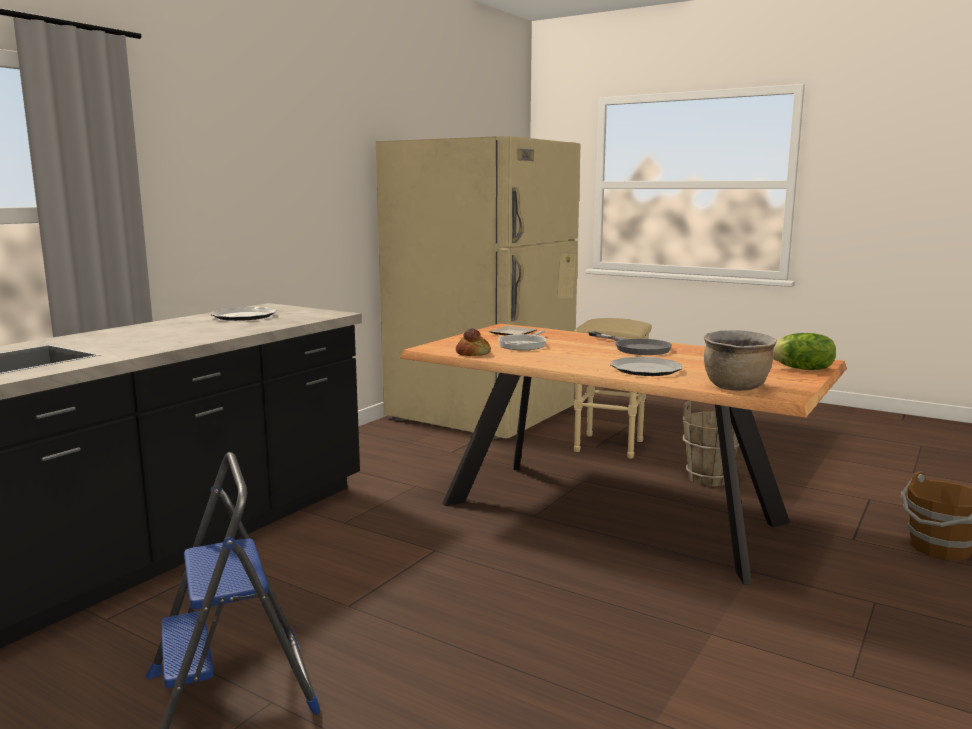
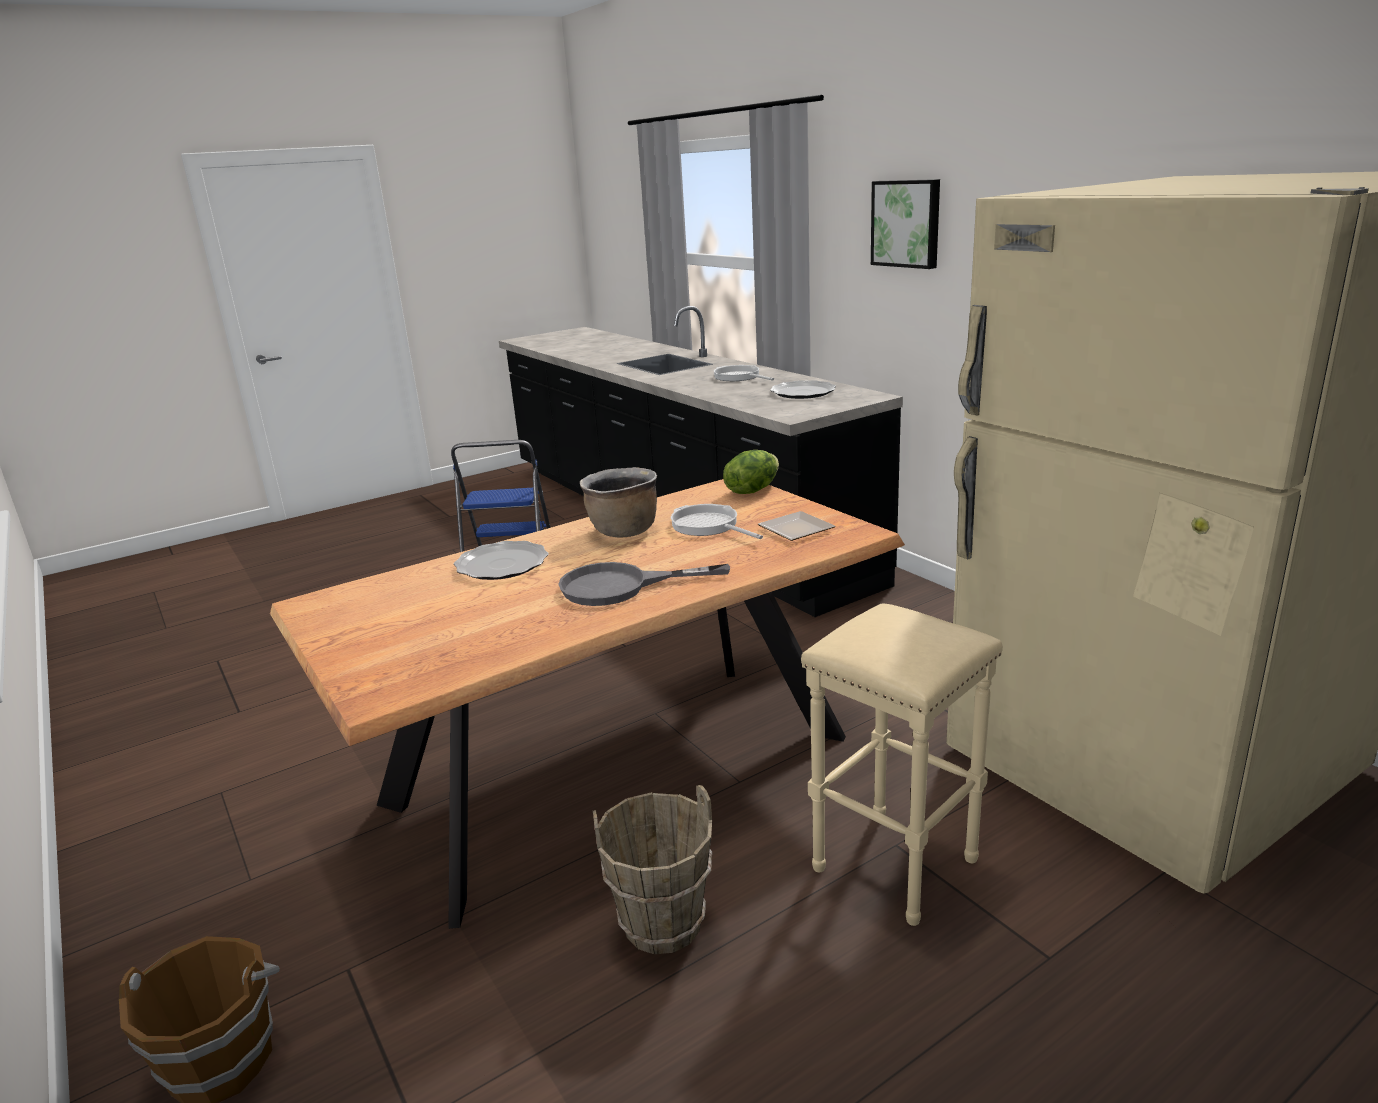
camera: 115 degrees right, 10 degrees up
(152, 332) = (739, 377): none -> frying pan
(214, 164) = (907, 223): none -> picture
(473, 353) = (684, 498): bread -> none
(736, 387) = (369, 589): brown cooking pot -> brown cooking pot (623, 531)
(802, 369) = (363, 661): lettuce -> lettuce (752, 490)

